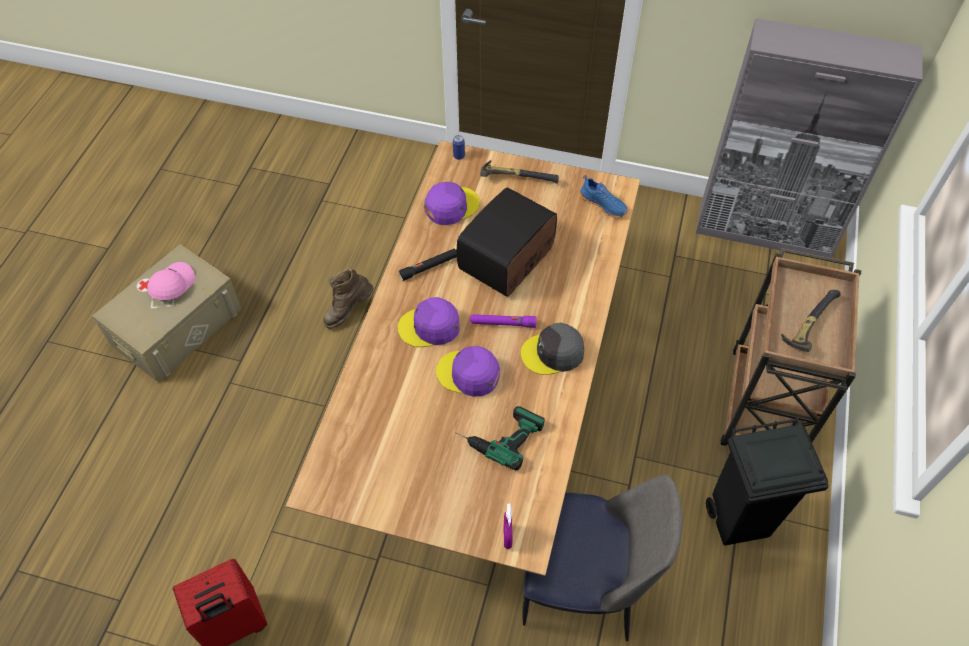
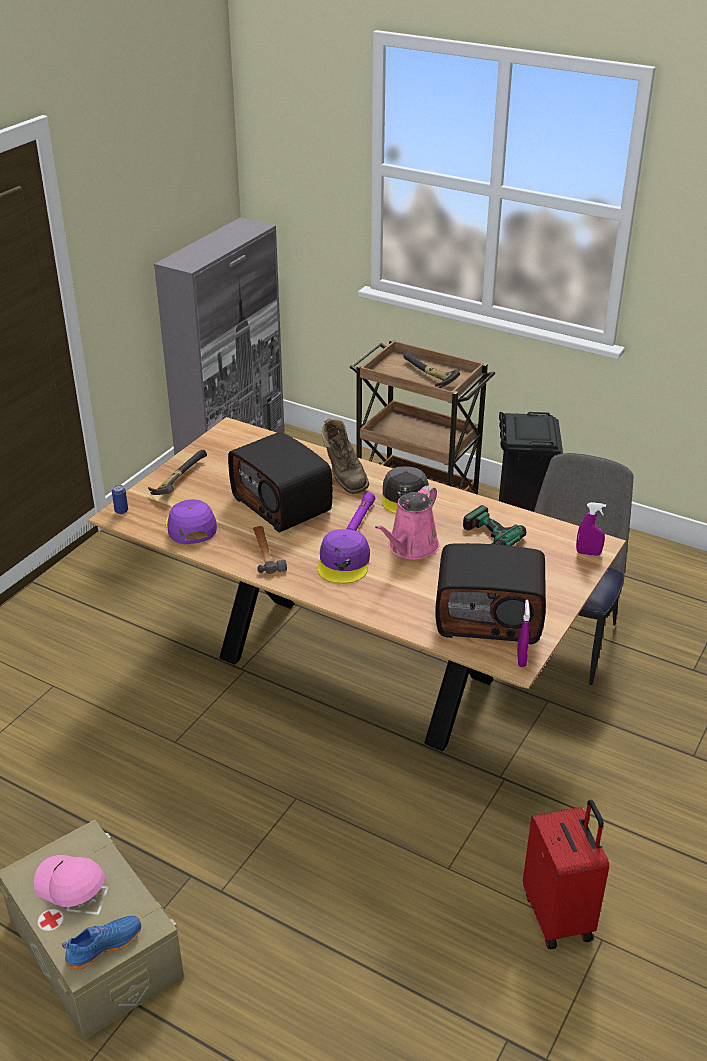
camera: 75 degrees left, 20 degrees down
(321, 494) = (521, 659): none -> purple spray bottle
(348, 311) = (167, 757): brown boot -> brown boot (344, 477)
(378, 458) = (489, 616): none -> radio
(429, 267) = (266, 552): black flashlight -> hammer
(468, 374) = (410, 548): purple cap -> pink watering can
(603, 204) = (244, 440): blue shoe -> blue shoe (103, 945)

